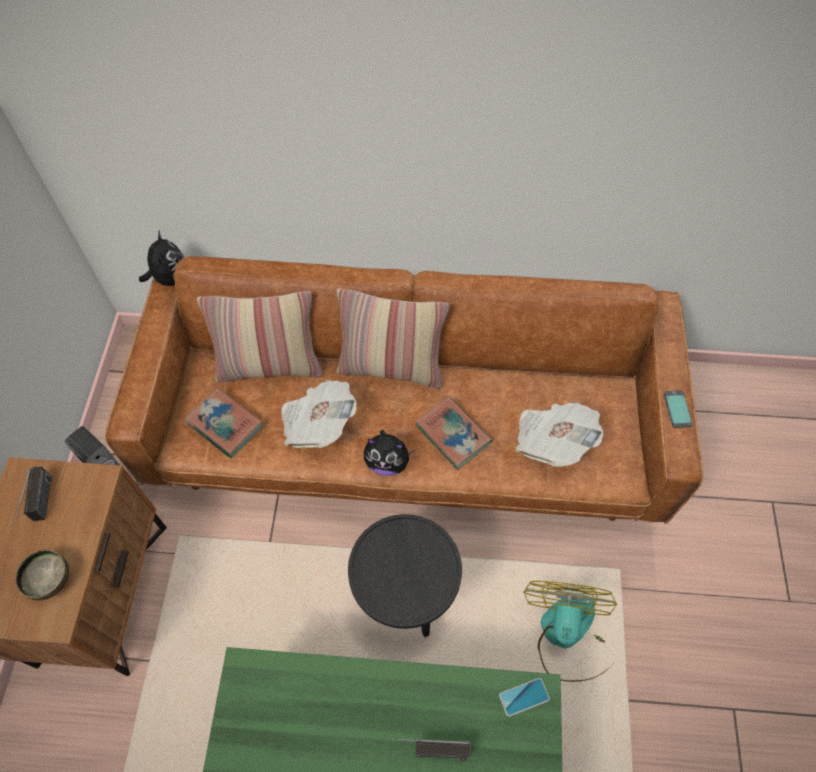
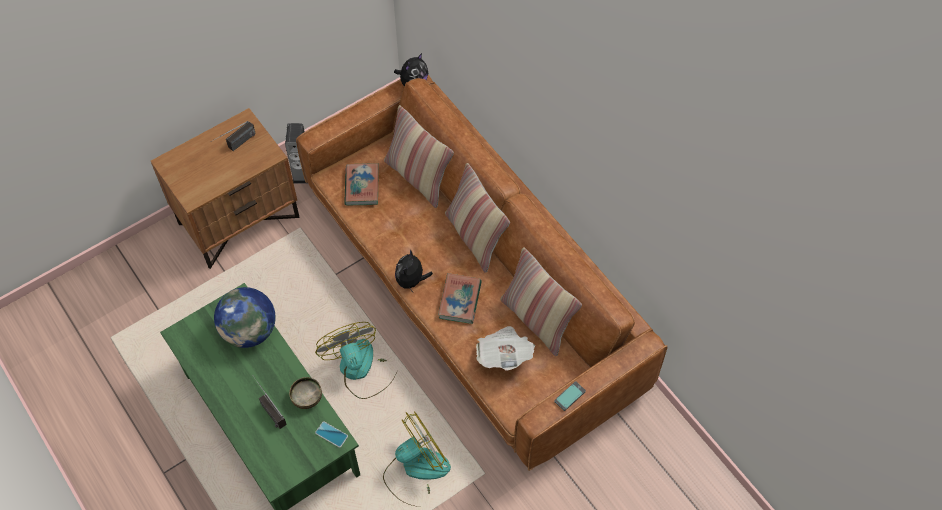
camera: 50 degrees right, 0 degrees up
(51, 580) = (208, 179): bowl -> bowl (307, 398)
(299, 691) = (250, 330): none -> globe
(317, 423) = (403, 229): newspaper -> none
(387, 462) = (411, 281): plush toy -> plush toy turned 45 degrees clockwise
(405, 602) = (361, 369): black side table -> fan
(535, 384) = (537, 320): none -> pillow

